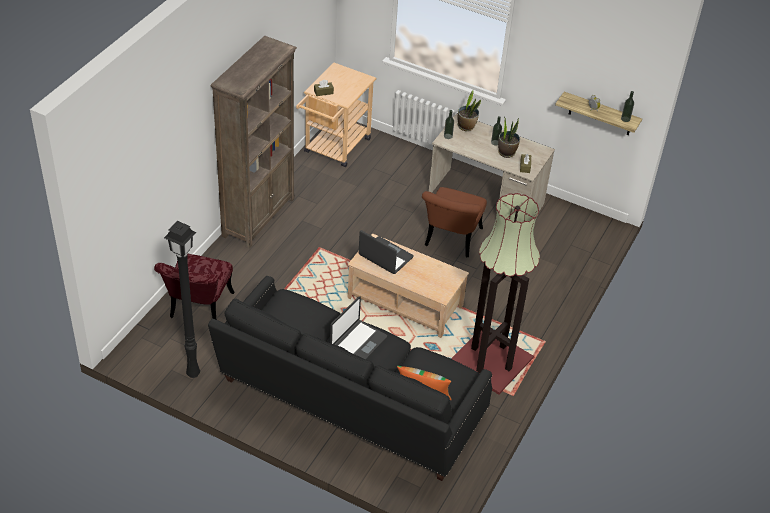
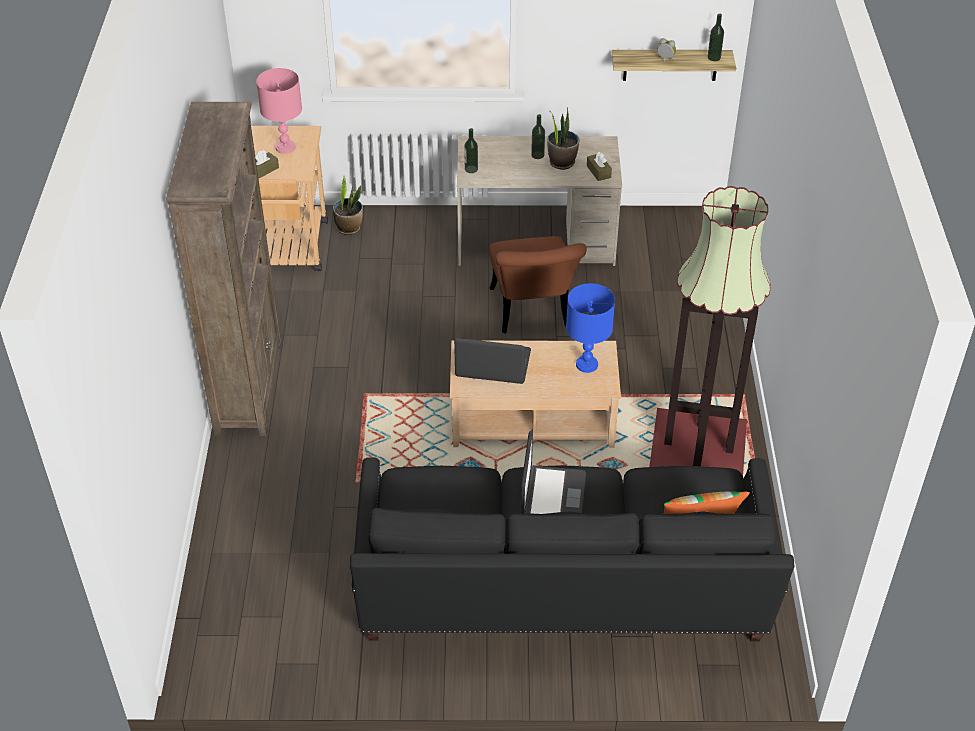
camera: 25 degrees left, 0 degrees up
(192, 374) = (311, 655): black floor lamp -> none
(199, 310) = (255, 556): red chair -> none
(346, 83) = (285, 147): none -> pink table lamp
(440, 279) = (586, 365): none -> blue table lamp
(466, 126) = (485, 148): potted plant -> potted plant (349, 228)

